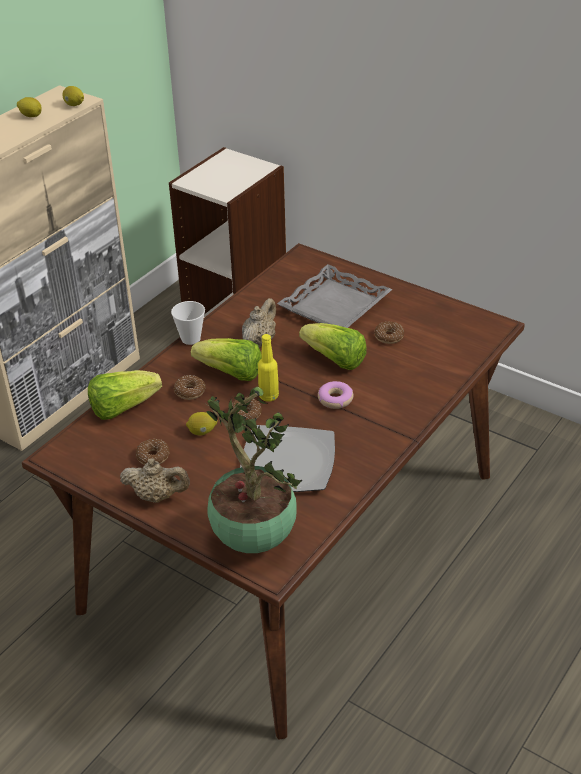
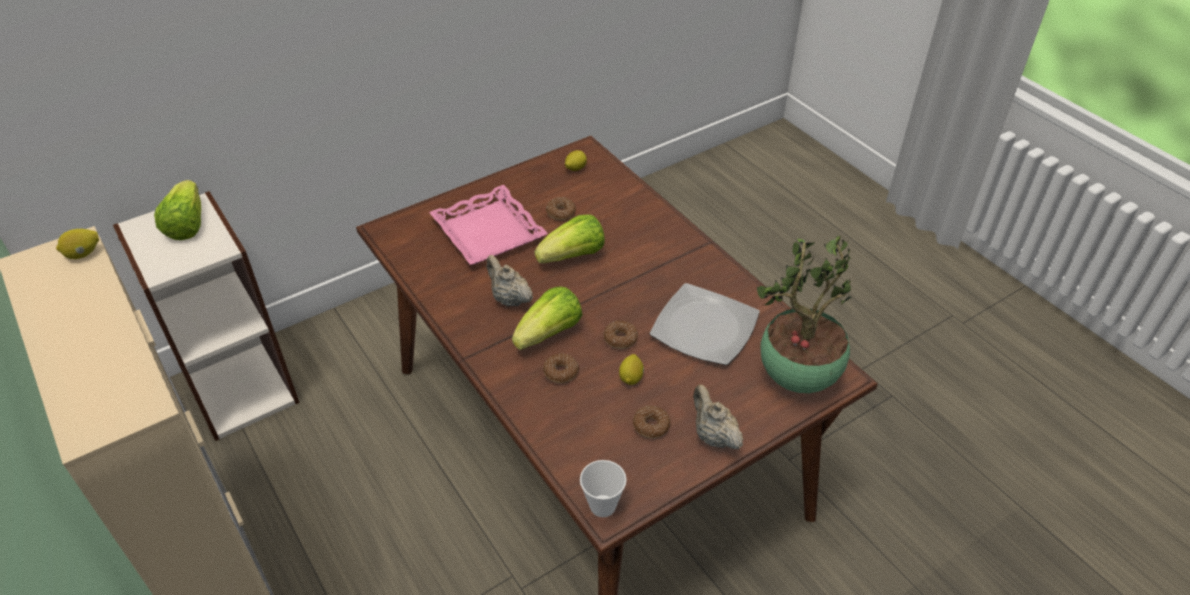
camera: 70 degrees left, 5 degrees up
(31, 116) = (66, 302): lemon -> lemon (575, 168)
(123, 407) = (556, 434): lettuce -> lettuce (186, 225)
(157, 496) = (713, 435): beige teapot -> beige teapot turned 60 degrees counterclockwise
(191, 338) = (469, 350): cup -> cup (602, 506)
(268, 396) = (602, 315): yellow bottle -> none
(334, 305) = (487, 232): grey tray -> pink tray
(335, 399) = (631, 272): donut -> none

